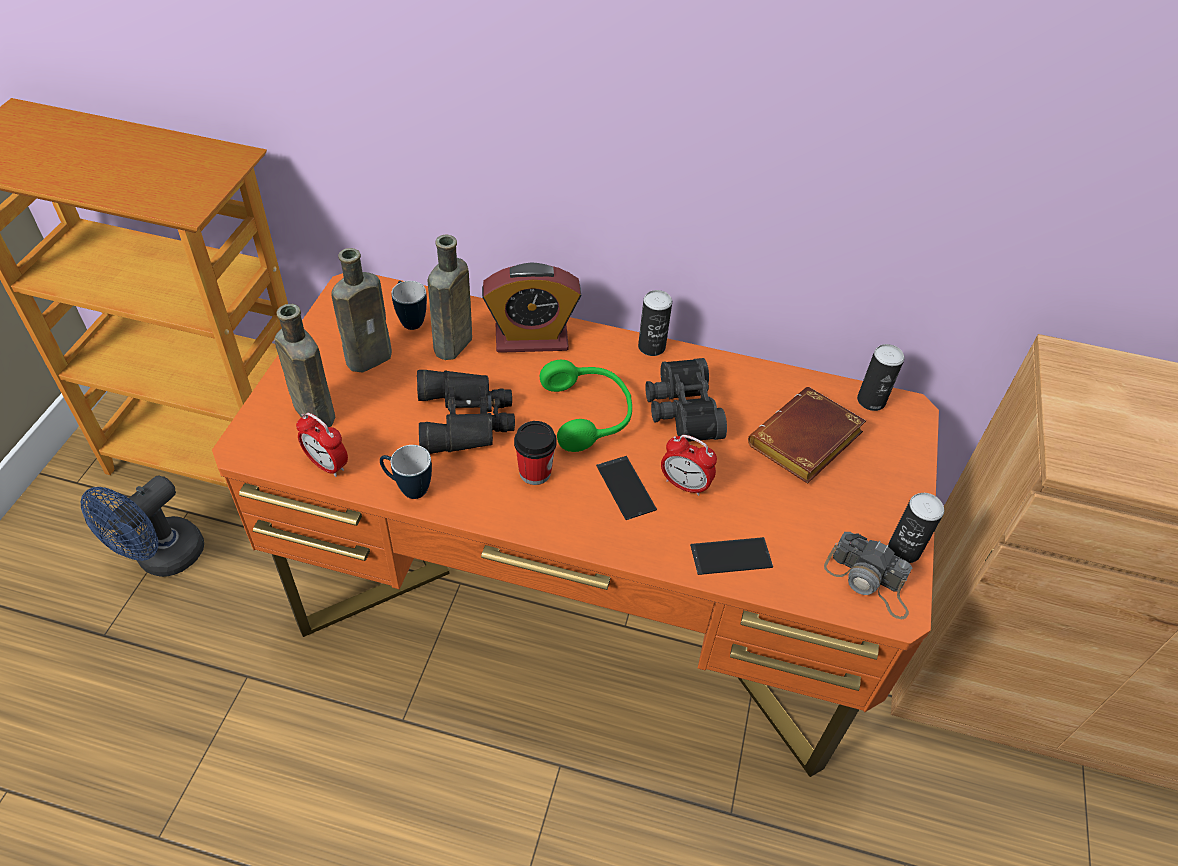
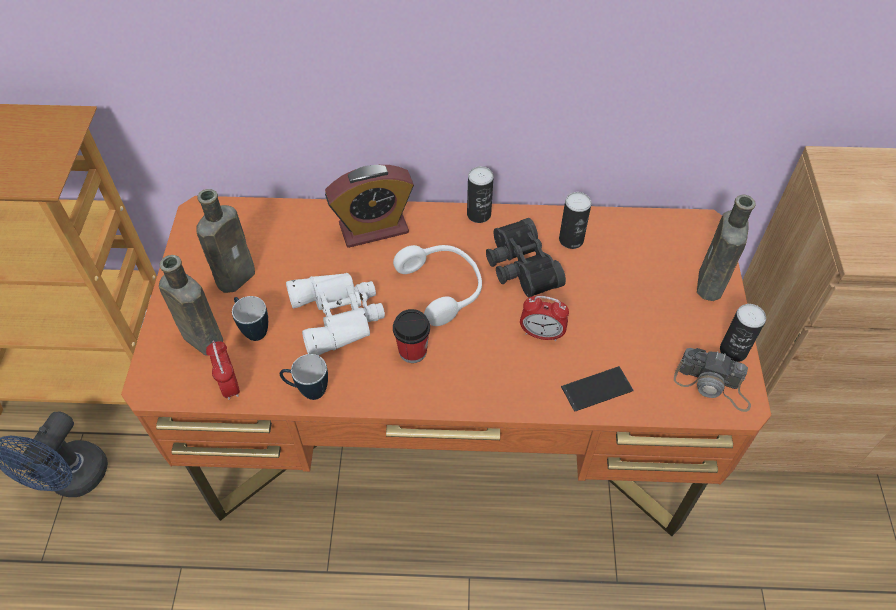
camera: 10 degrees left, 5 degrees up
(327, 465) = (230, 385): alarm clock -> alarm clock turned 45 degrees clockwise
(410, 319) = (261, 233): mug -> mug (253, 329)
(451, 346) = (306, 251): brown bottle -> brown bottle (710, 286)
(466, 419) = (339, 315): black binoculars -> white binoculars
(589, 414) = (443, 287): green headphones -> white headphones
(626, 488) = (493, 348): phone -> none
(805, 444) = (630, 275): brown book -> none
(871, 400) = (673, 224): can -> can (571, 240)

